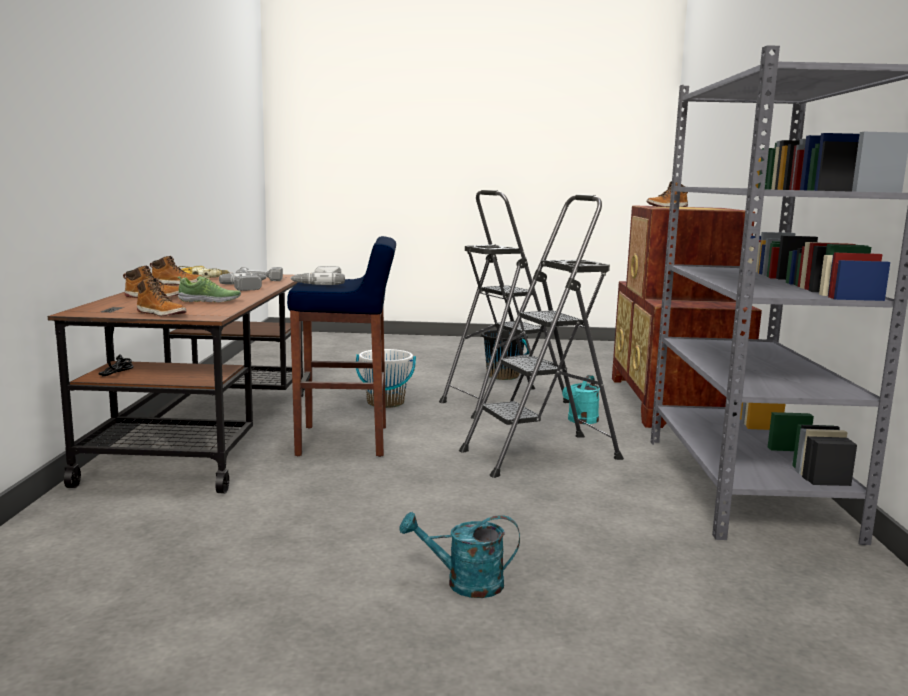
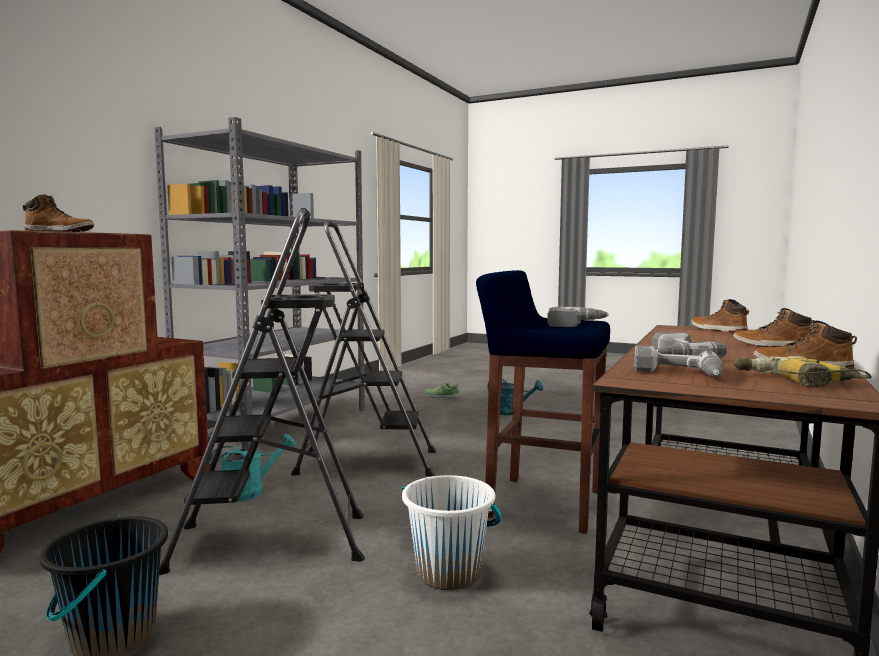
camera: 155 degrees left, 5 degrees down
(210, 301) = (694, 338): shoe -> shoe (441, 397)

